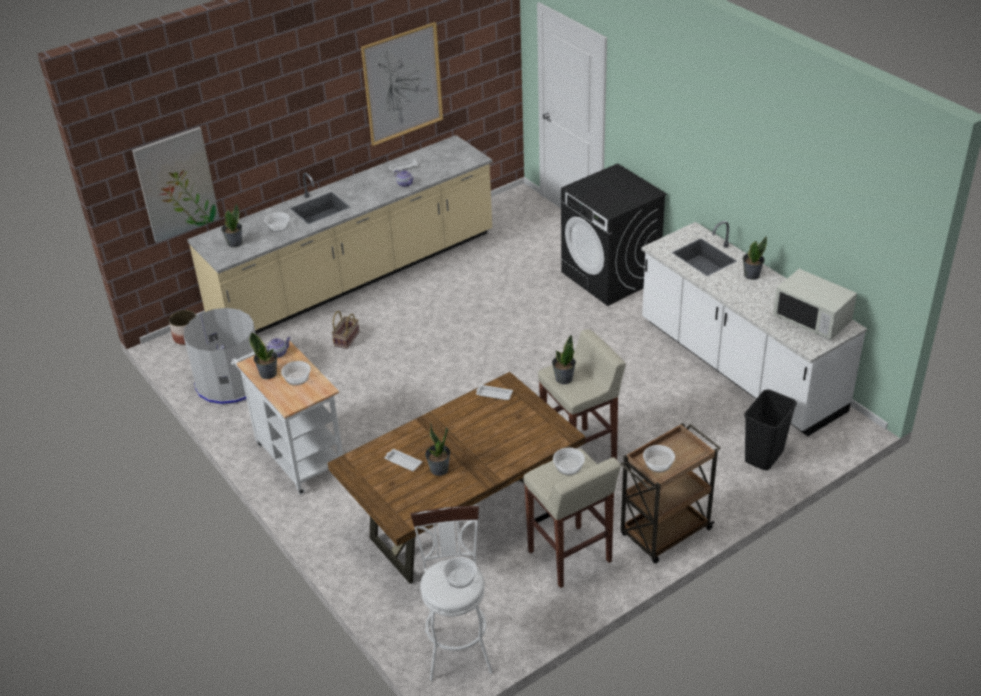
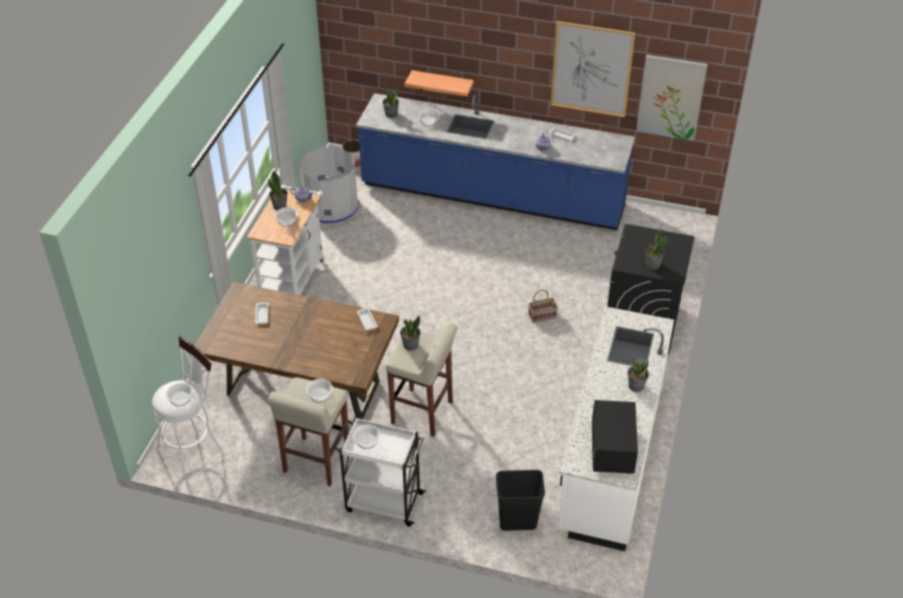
camera: 50 degrees right, 5 degrees up
(176, 184) = (376, 50): picture -> picture (671, 97)
(258, 185) = (442, 84): none -> shelf
(346, 339) = (424, 231): basket -> basket (542, 315)
(355, 277) = (492, 197): beige counter -> blue counter
(439, 469) = (269, 335): potted plant -> potted plant (653, 265)
(664, 533) = (382, 502): brown cart -> white cart
(812, 320) = (612, 449): white microwave -> black microwave

